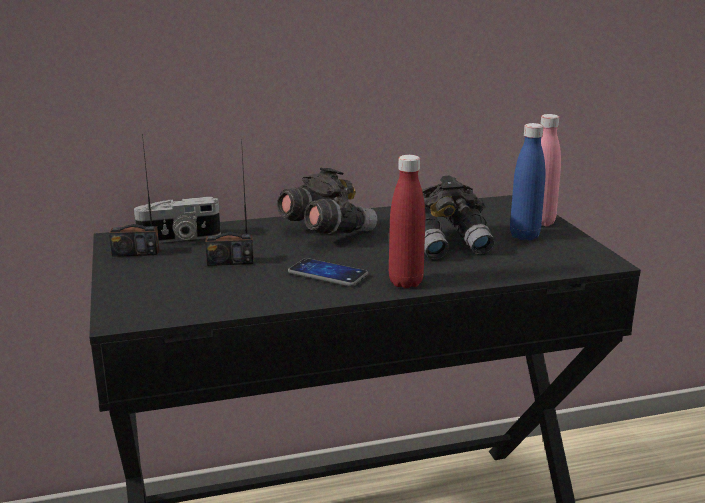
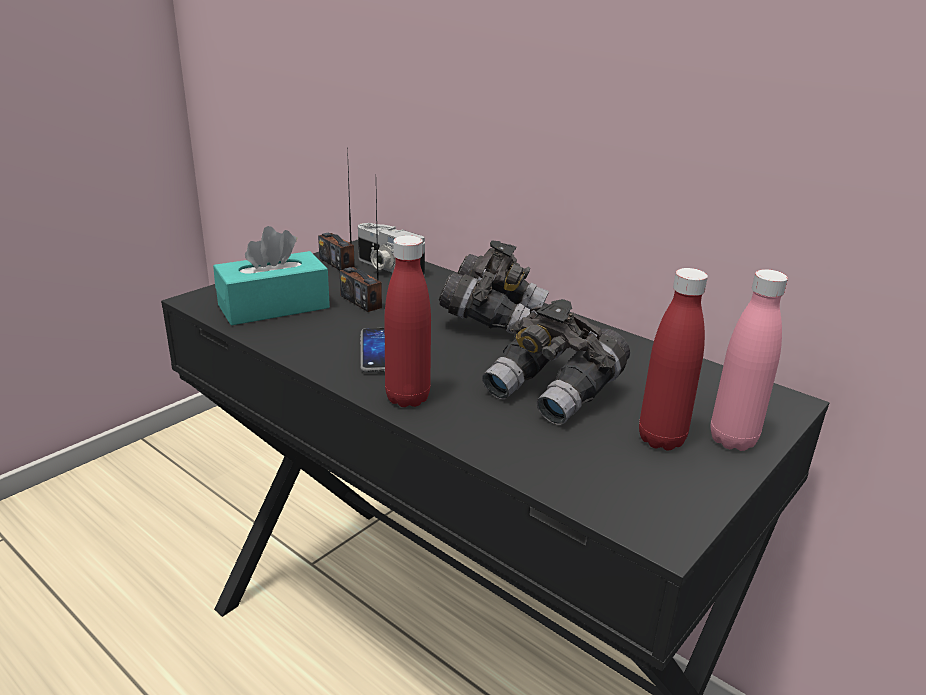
camera: 55 degrees right, 5 degrees up
(188, 293) = (274, 306): none -> turquoise tissue box
(524, 236) = (661, 439): blue bottle -> red bottle

